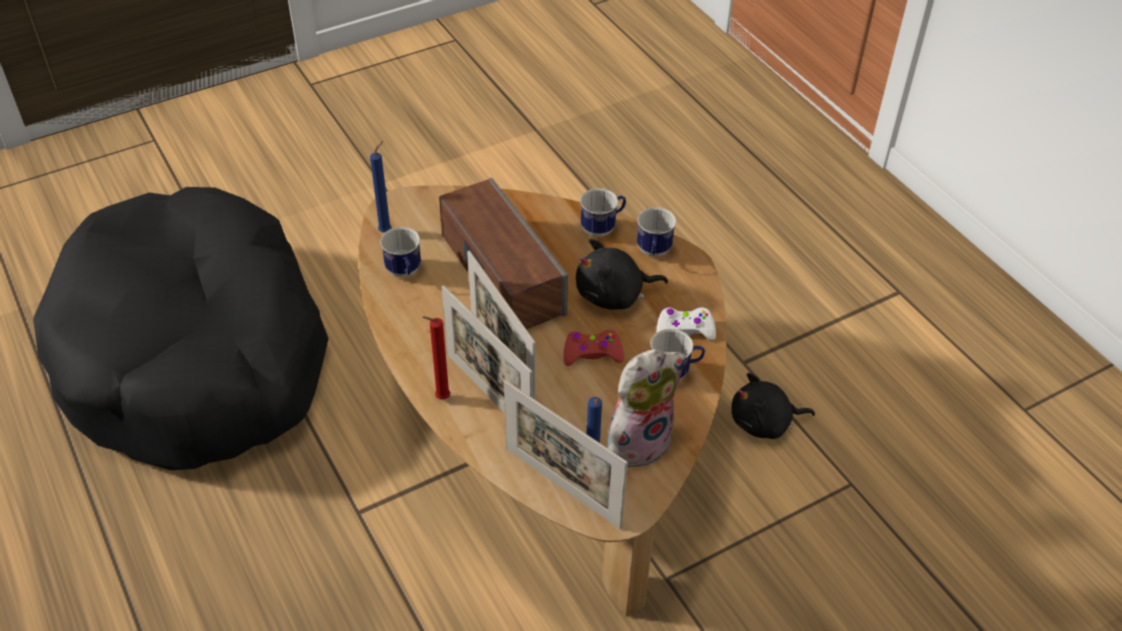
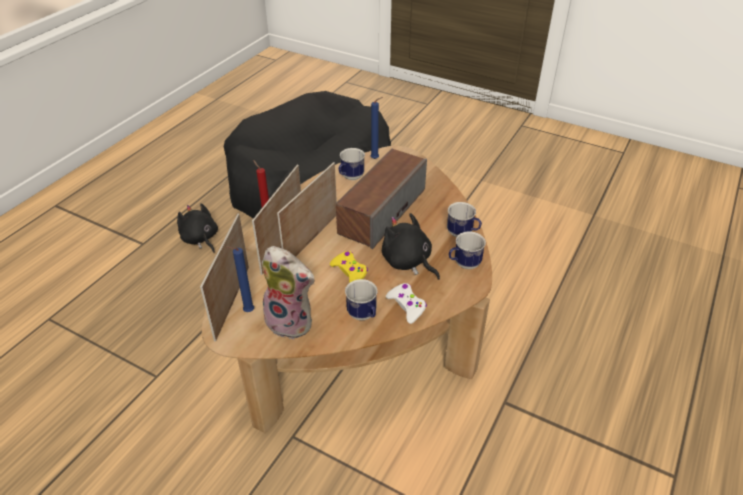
camera: 60 degrees right, 5 degrees down
(592, 353) = (350, 272): red game controller -> yellow game controller
(764, 423) = (461, 437): black plush toy -> black plush toy (200, 239)

